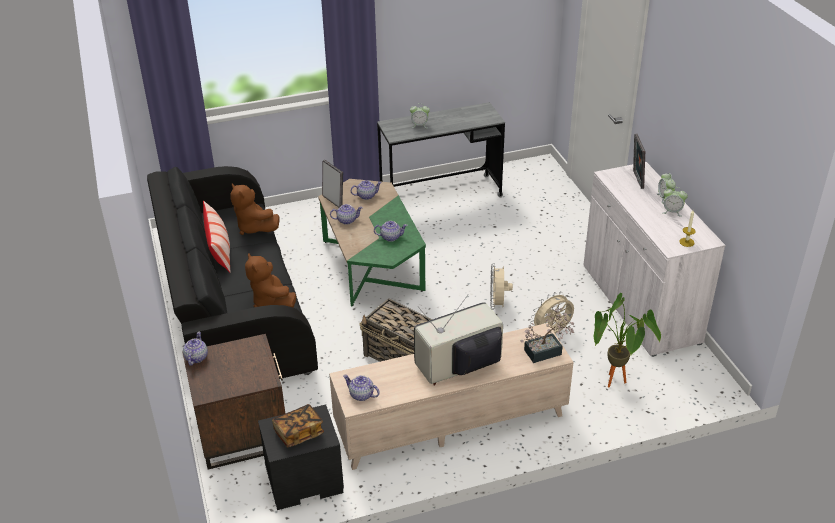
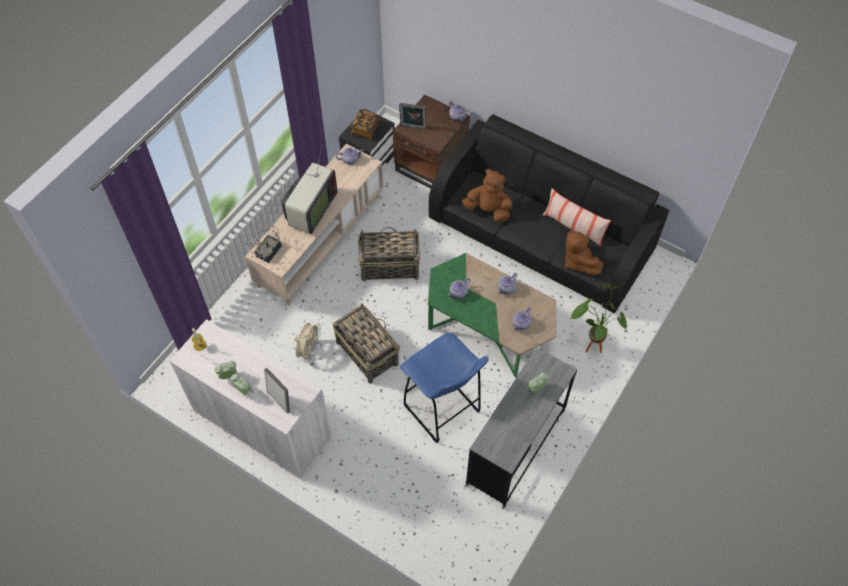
camera: 140 degrees right, 20 degrees up
(254, 227) = (578, 262): brown plush toy -> brown plush toy turned 120 degrees counterclockwise
(333, 201) = (539, 302): picture frame -> picture frame (413, 128)
(472, 239) = (443, 410): none -> blue stool
(498, 304) = (367, 352): beige fan -> basket
(615, 385) = (237, 333): potted plant -> potted plant (589, 345)

